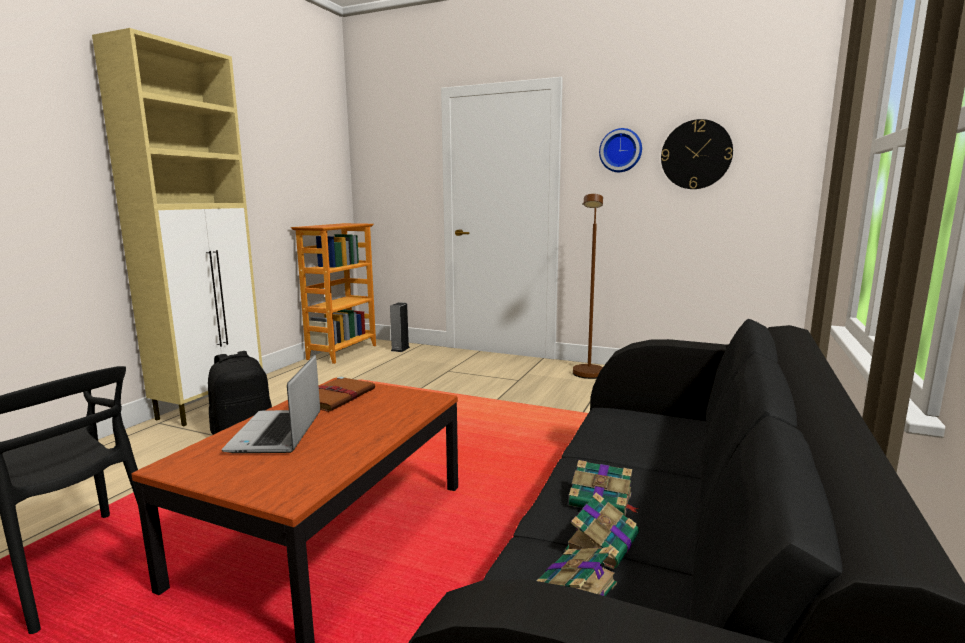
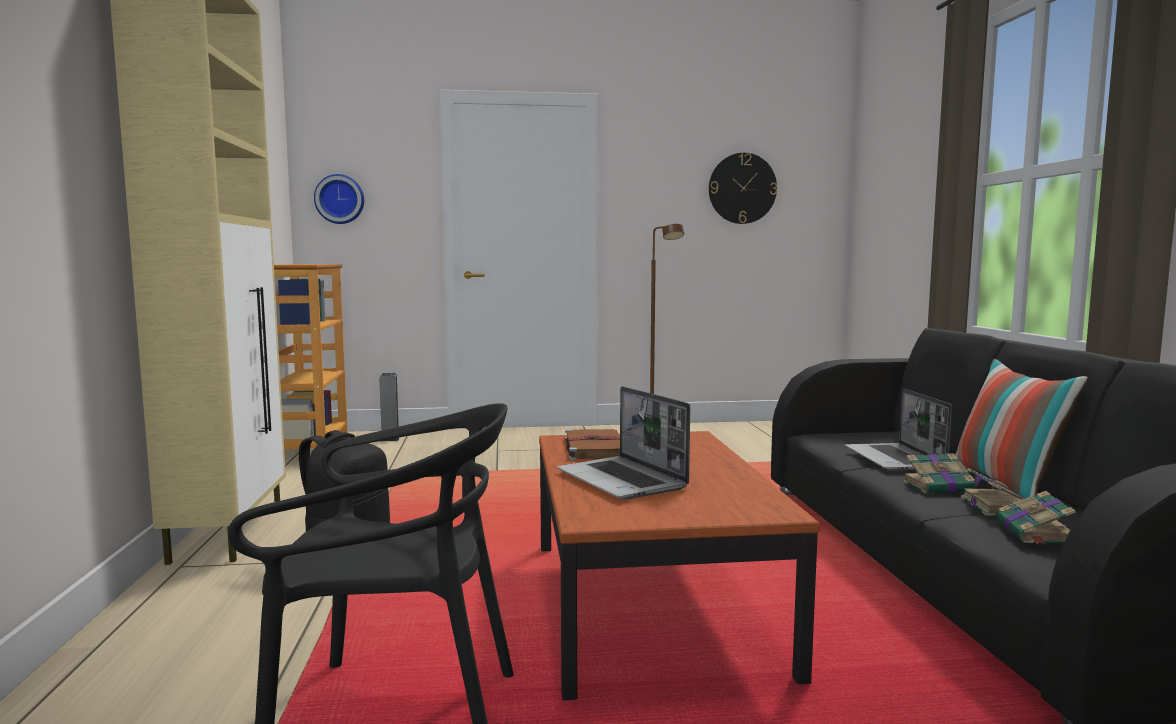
camera: 30 degrees left, 5 degrees down
(621, 150) = (666, 180): wall clock -> wall clock (340, 199)
(624, 457) = (895, 459): none -> laptop
(685, 518) = (1007, 485): none -> pillow

